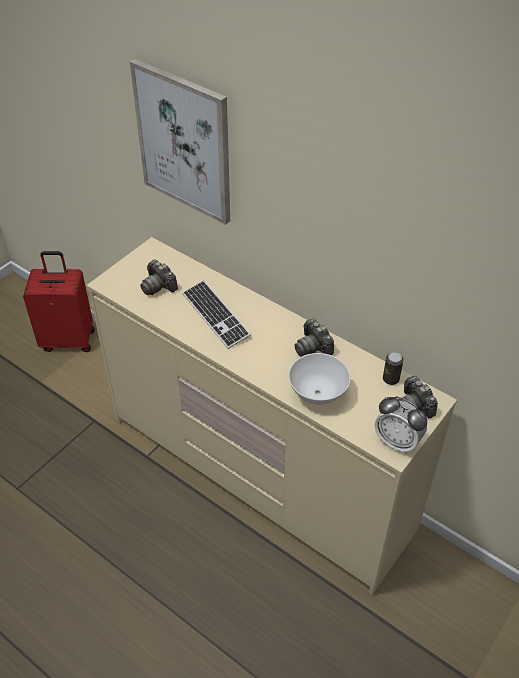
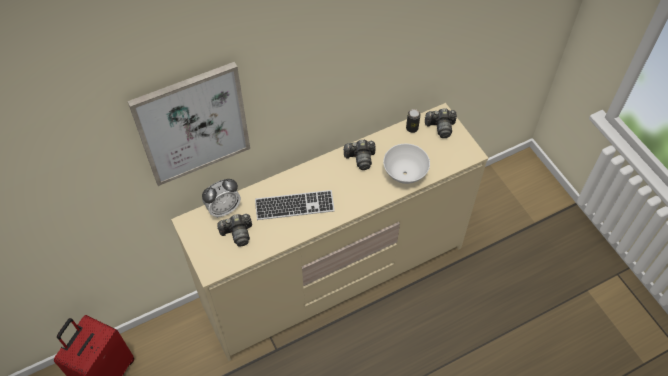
camera: 65 degrees left, 10 degrees up
(397, 441) = (464, 149): alarm clock -> alarm clock (223, 209)

